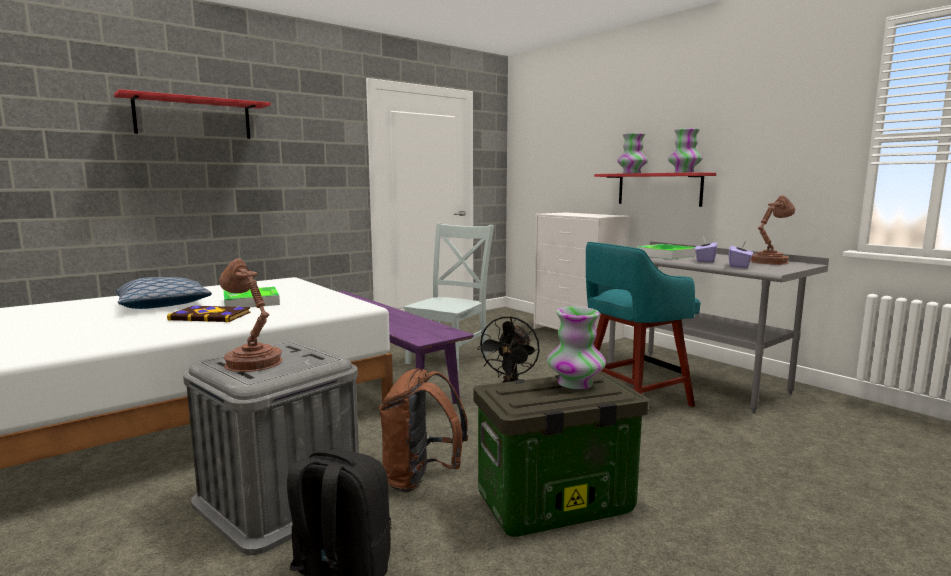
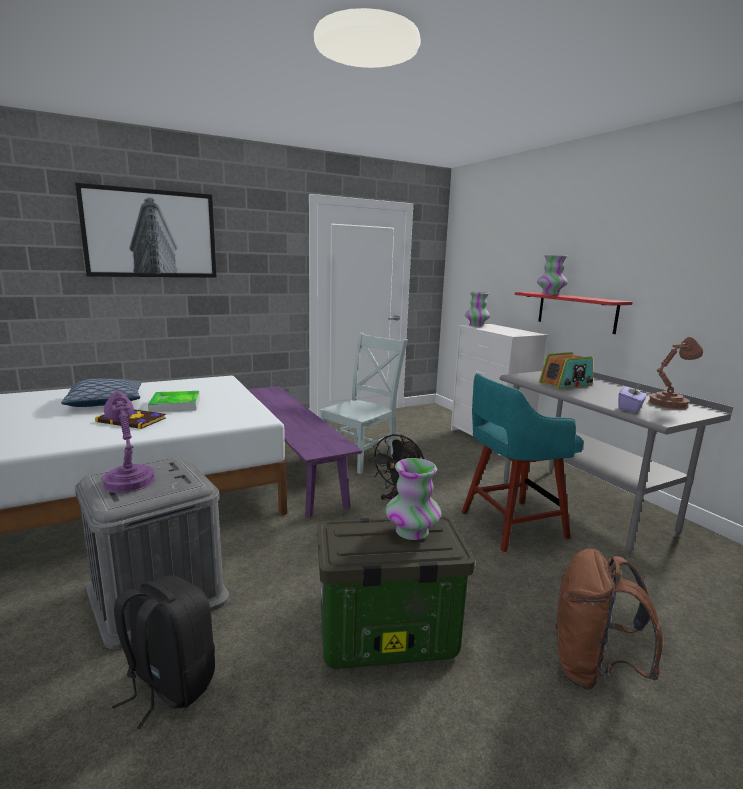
camera: 10 degrees right, 5 degrees up
(193, 118) = (151, 234): red shelf -> picture
(251, 362) = (128, 480): brown table lamp -> purple table lamp
(421, 479) = (280, 589): brown backpack -> brown backpack (592, 668)
(666, 255) = (566, 384): tray -> radio
(684, 172) = (599, 299): vase -> vase (476, 325)
(704, 260) = (599, 396): purple tissue box -> none

